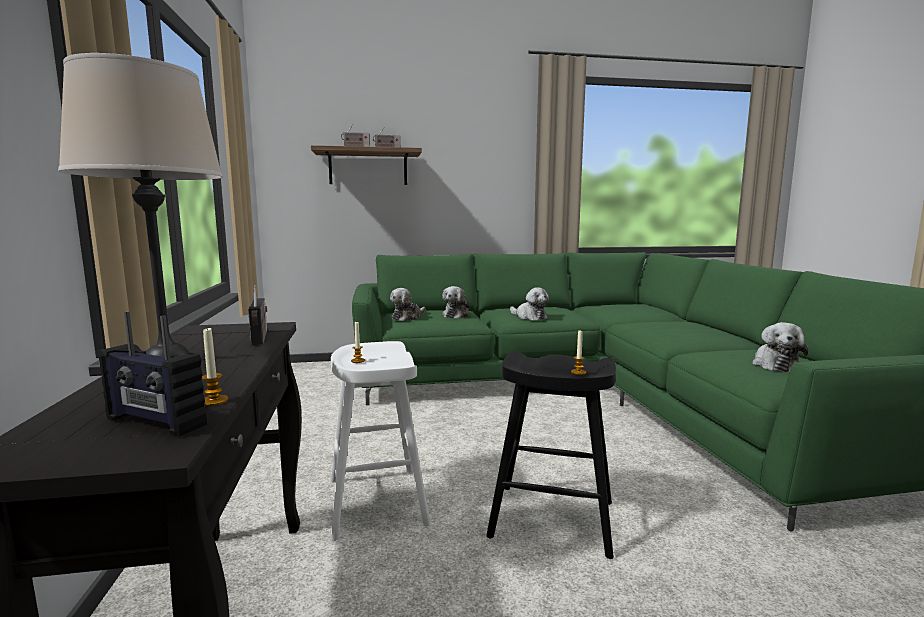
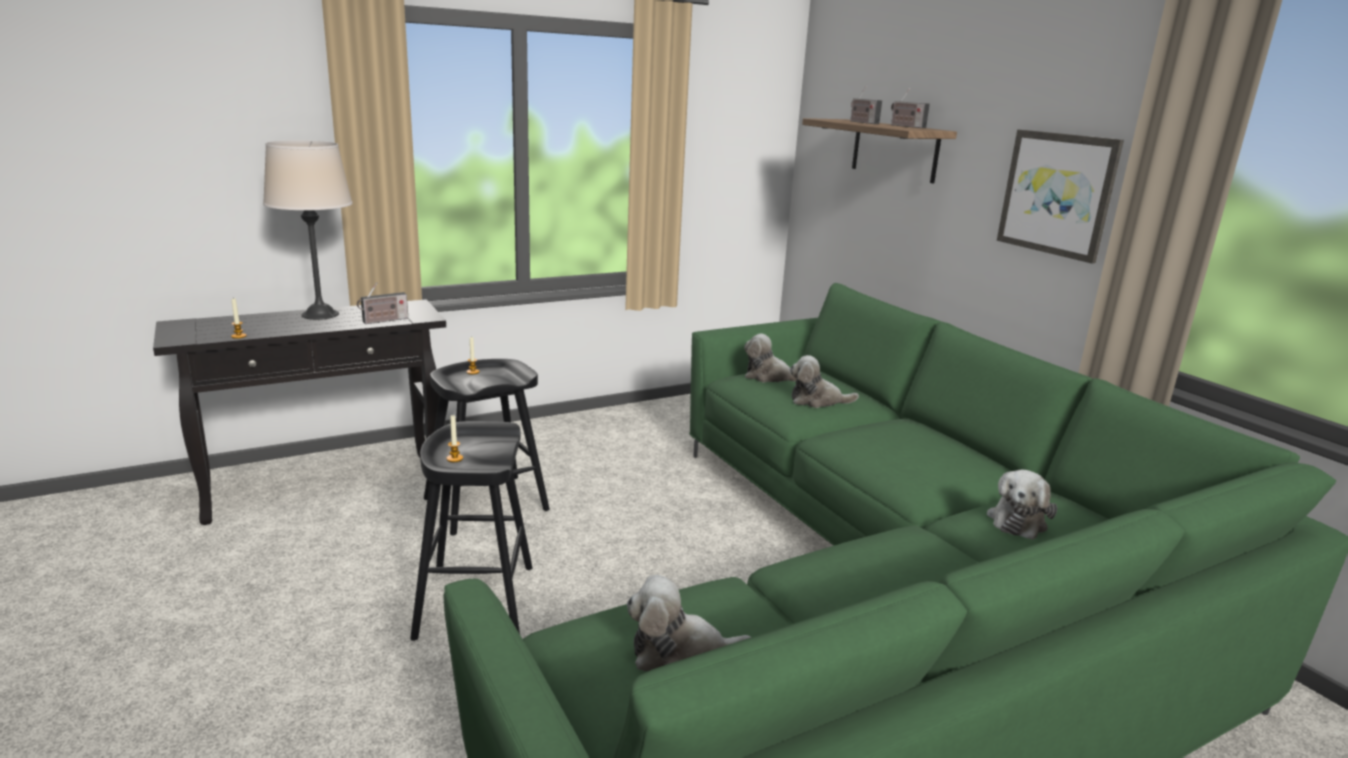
camera: 70 degrees right, 10 degrees up
(155, 422) = (209, 333): radio -> none
(376, 501) = (485, 504): white stool -> black stool
(491, 179) = (1057, 194): none -> picture
(529, 317) = (862, 447): plush toy -> plush toy (1017, 520)

